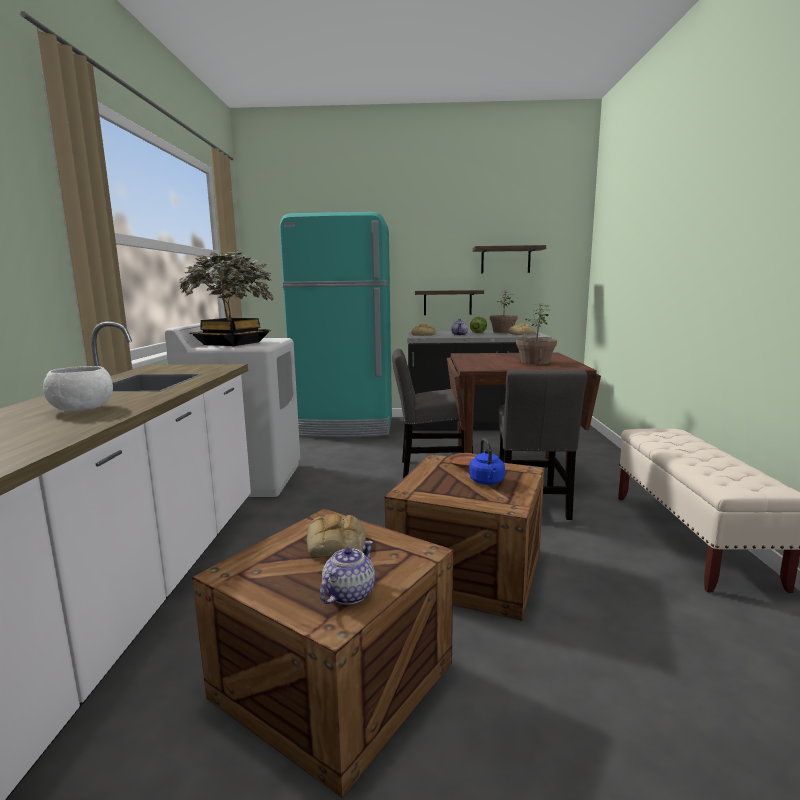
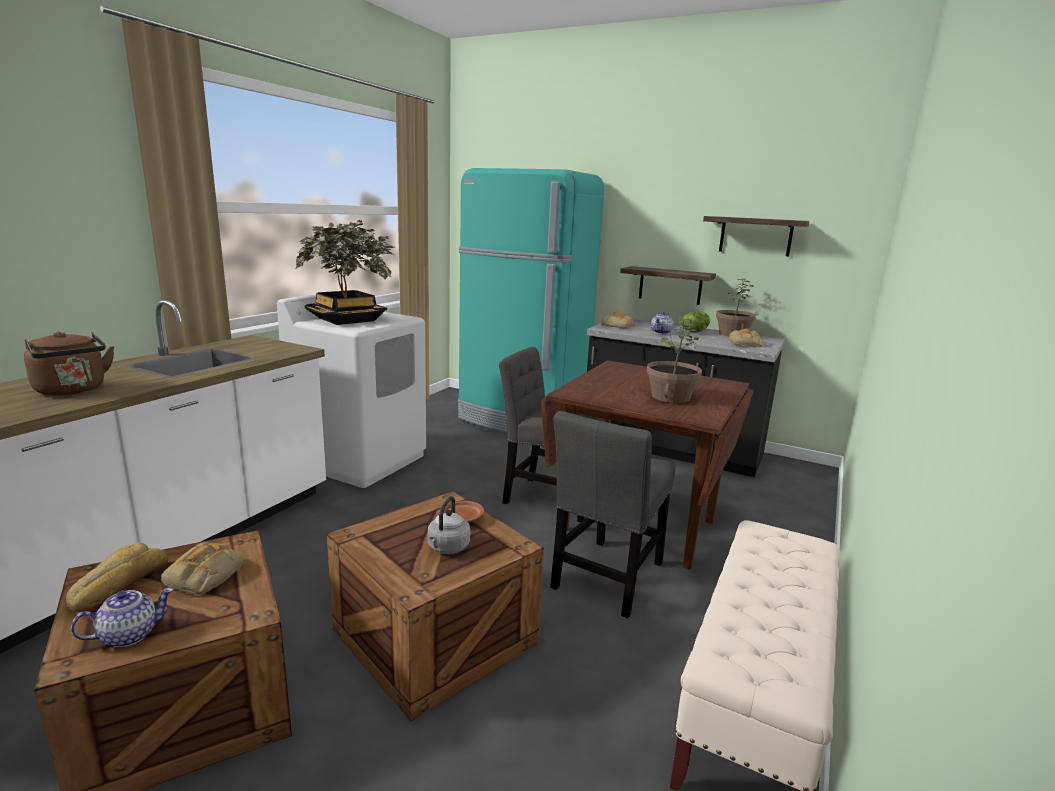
camera: 25 degrees right, 5 degrees up
(82, 409) = (72, 390): white bowl -> brown kettle
(269, 571) = (118, 584): none -> bread
(487, 482) = (447, 548): blue kettle -> grey kettle

